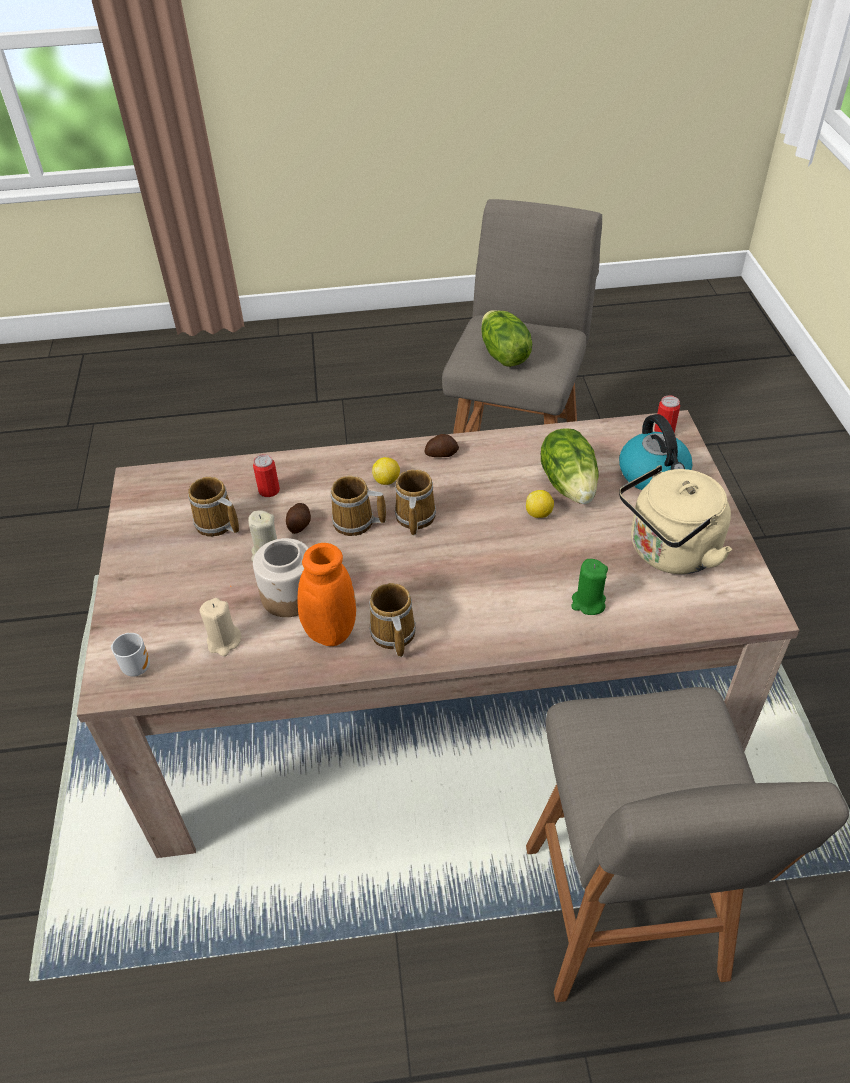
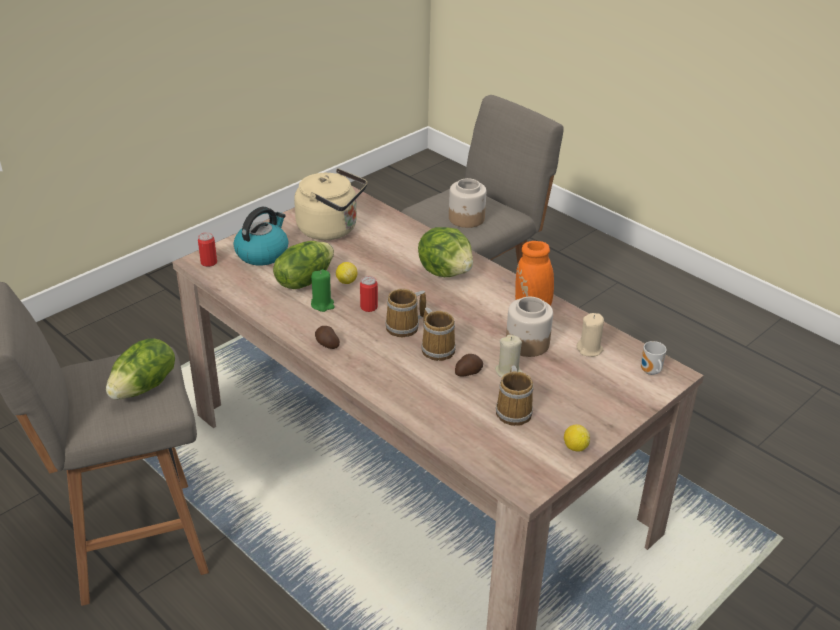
camera: 130 degrees left, 10 degrees down
(269, 490) = (454, 406): can -> can (369, 307)
(387, 480) = (382, 355): lemon -> lemon (575, 447)
(392, 635) = (504, 293): mug -> none
(484, 607) = (446, 271): none -> lettuce
(588, 603) = (401, 242): green candle -> green candle (322, 304)
(626, 740) = (466, 219): none -> jar

